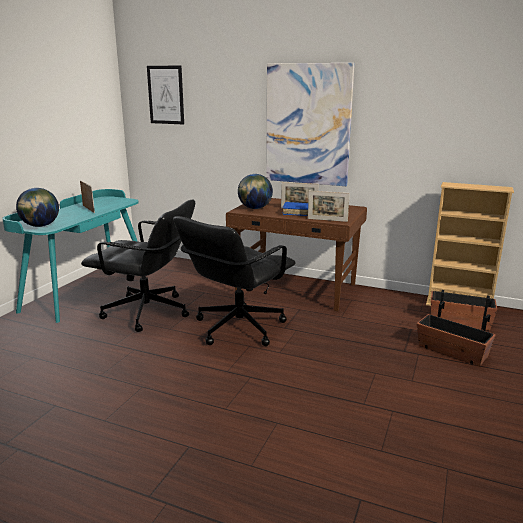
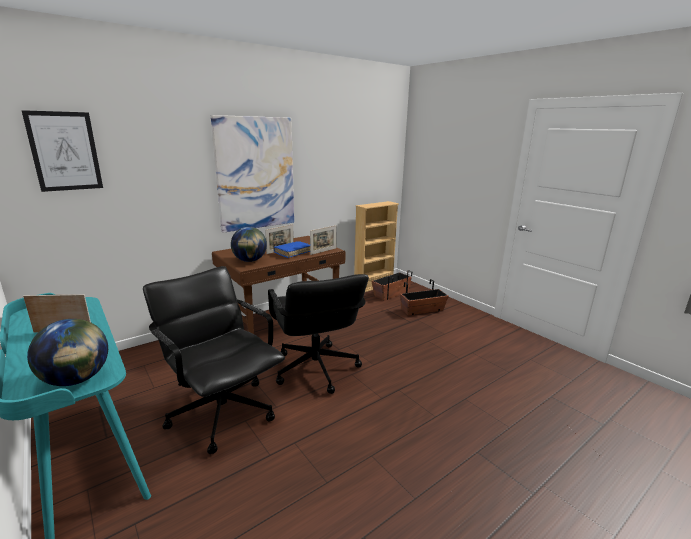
camera: 60 degrees left, 0 degrees up
(147, 313) = (223, 411): black office chair -> black office chair turned 90 degrees counterclockwise

